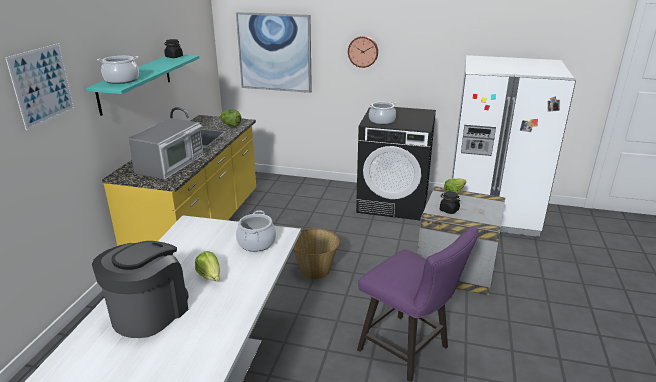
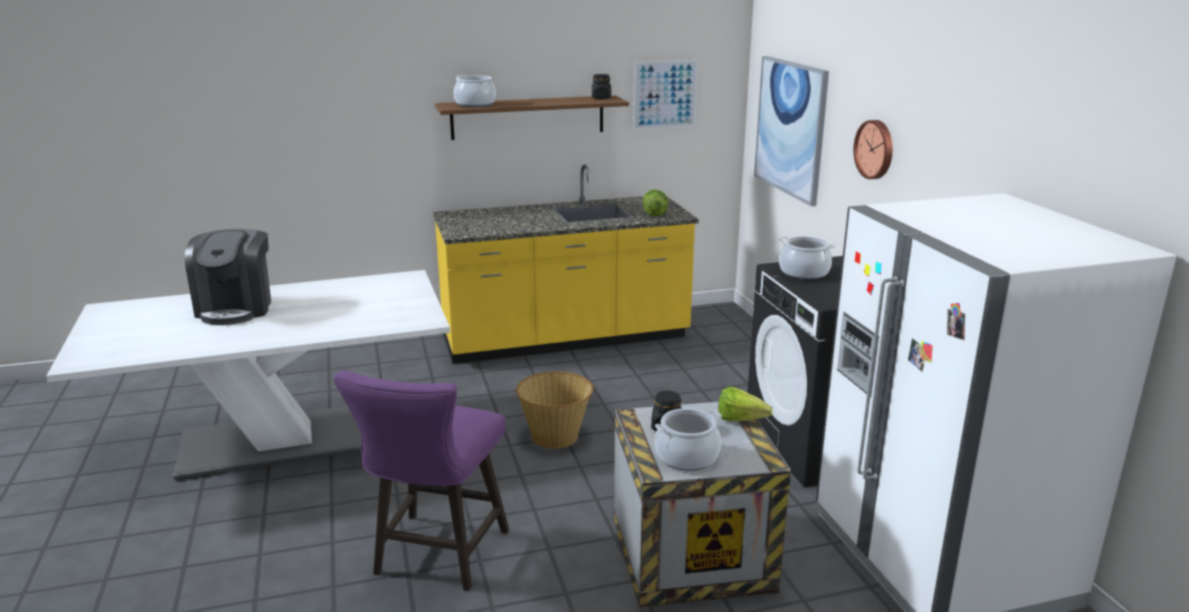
camera: 60 degrees right, 5 degrees down
(43, 85) = (371, 86): picture -> picture (665, 94)
(135, 83) = (528, 117): turquoise shelf -> brown shelf
(149, 312) = (236, 308): coffee machine -> coffee machine turned 90 degrees clockwise
(171, 164) = (502, 222): microwave -> none
(210, 278) = (307, 314): lettuce -> none
(256, 243) = (394, 314): cooking pot -> cooking pot (686, 457)

